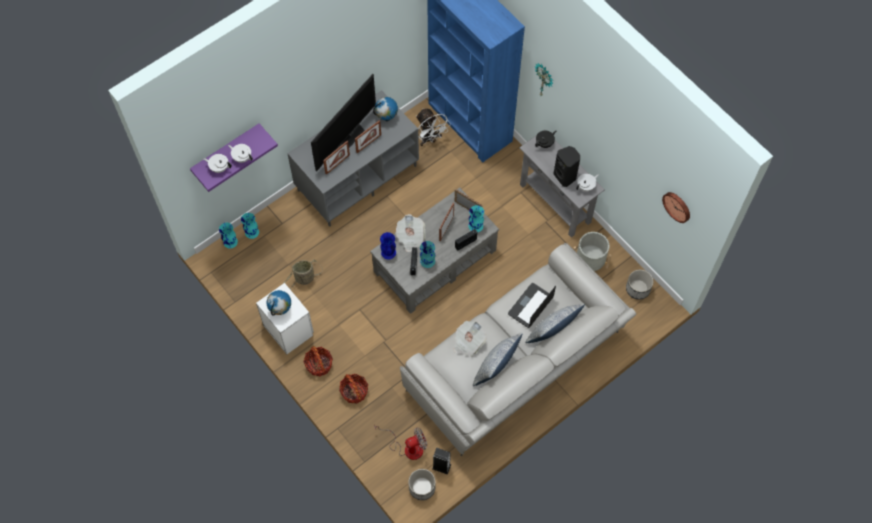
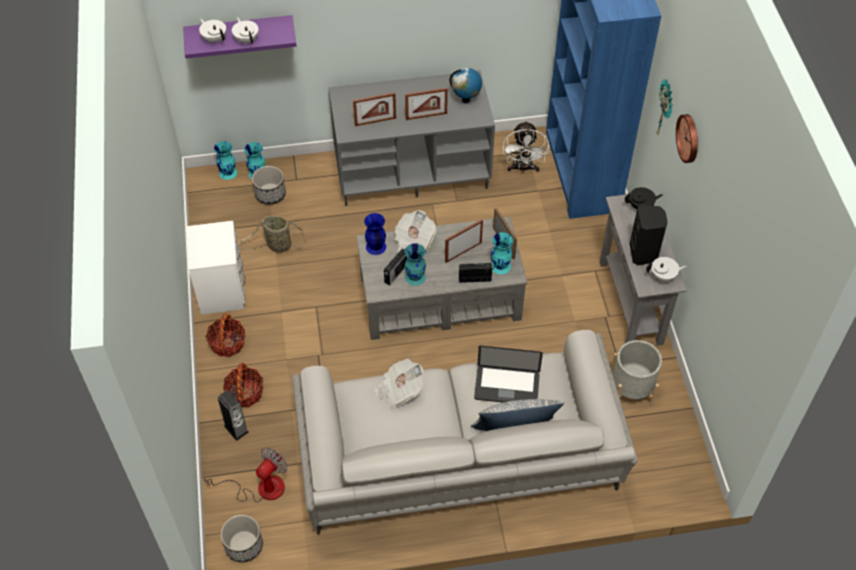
camera: 30 degrees right, 10 degrees down
(281, 310) = (207, 246): globe -> none
(345, 140) = (402, 101): television -> none
(407, 447) = (261, 488): fan -> fan turned 60 degrees counterclockwise
(441, 466) = (285, 533): speaker -> speaker (236, 429)
(495, 368) = (412, 437): pillow -> none
(530, 306) = (506, 386): laptop -> laptop turned 150 degrees counterclockwise
(637, 289) = (676, 451): planter -> planter (270, 194)
(677, 206) = (753, 323): wall clock -> wall clock (689, 138)

